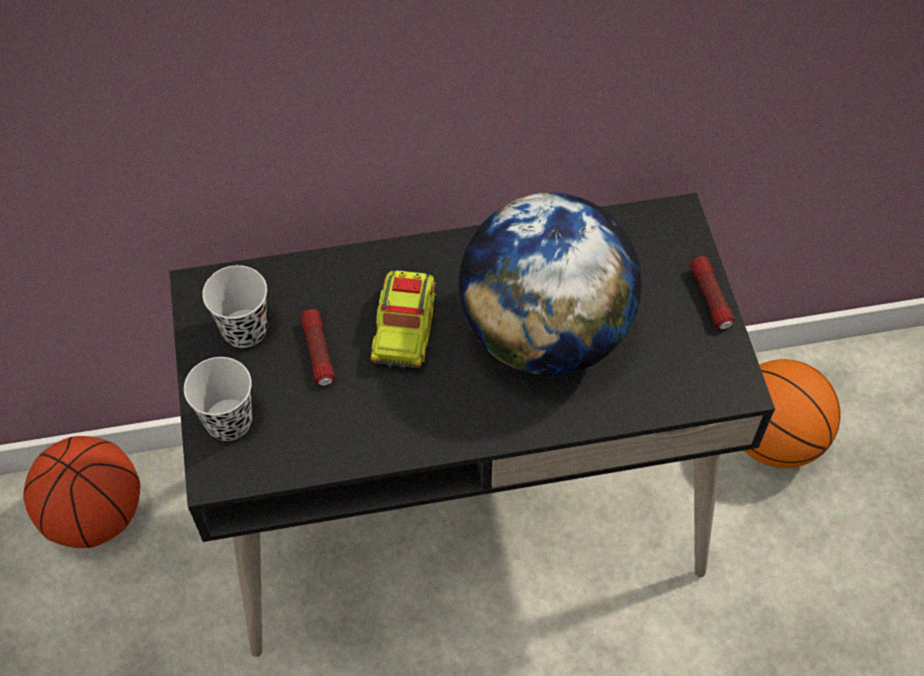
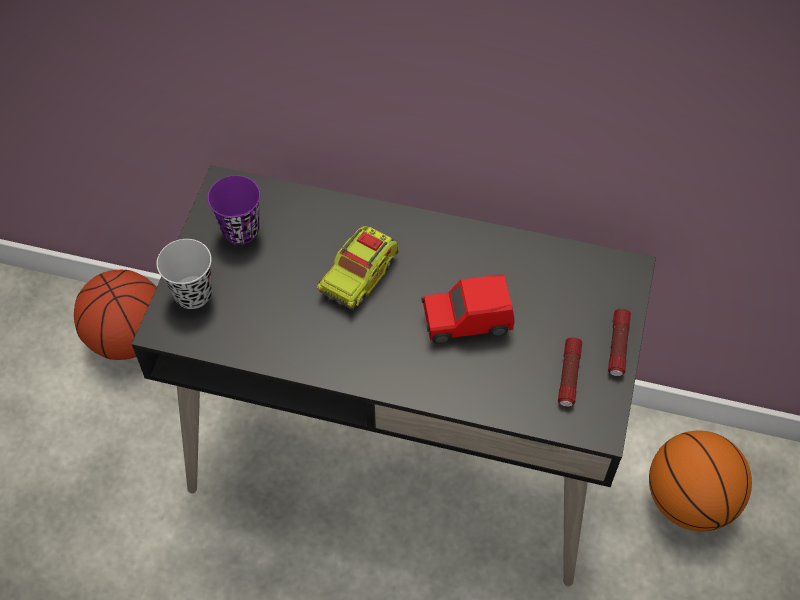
camera: 25 degrees right, 0 degrees up
(245, 330) = (240, 230): black cup -> purple cup
(318, 353) = (285, 268): flashlight -> flashlight (569, 376)
(544, 333) = (466, 321): globe -> red toy car

